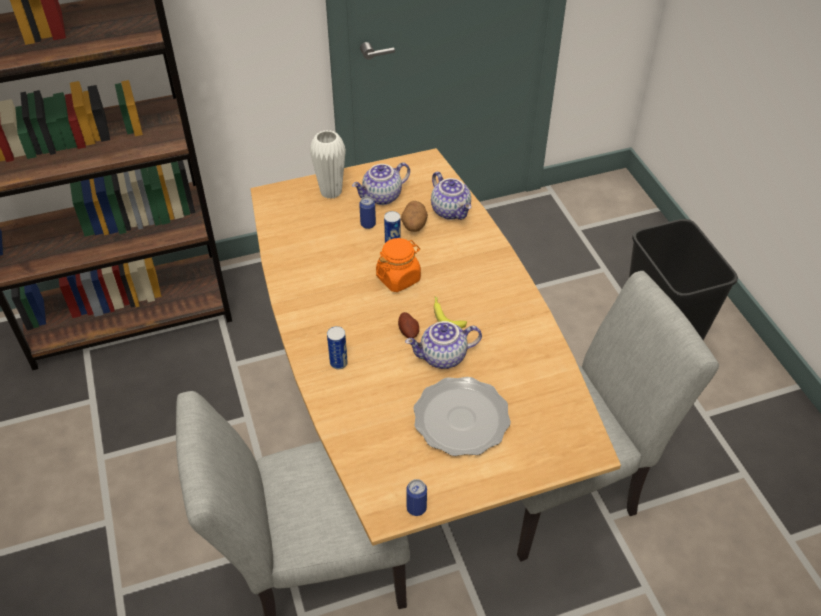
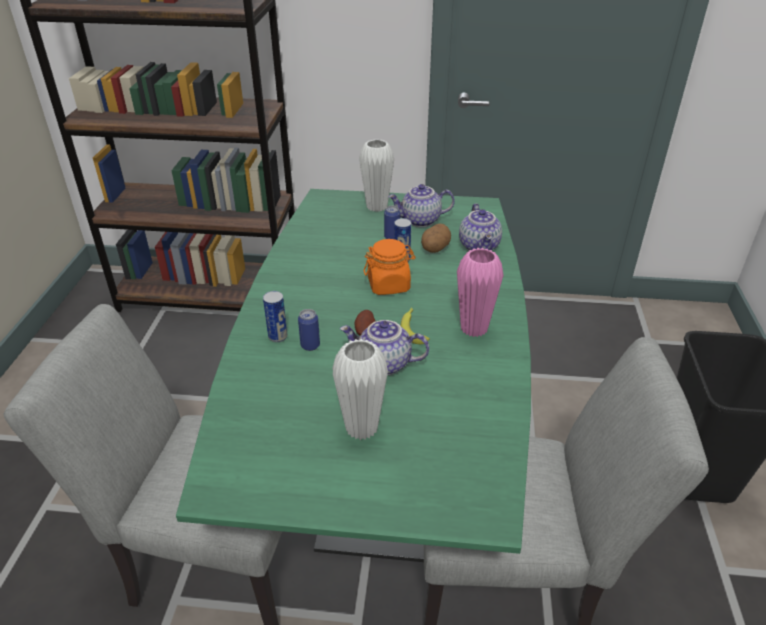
camera: 25 degrees right, 10 degrees down
(410, 432) = (383, 466): brown dining table -> green dining table
(416, 508) = (247, 499): can -> can (310, 345)
(461, 419) = (361, 428): plate -> white vase
(493, 298) = (474, 328): none -> pink vase

